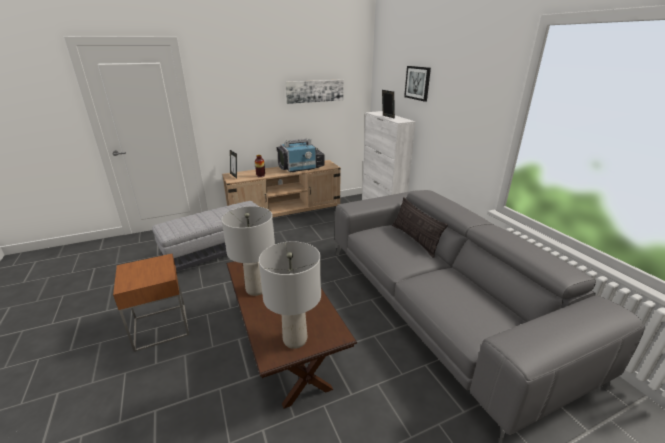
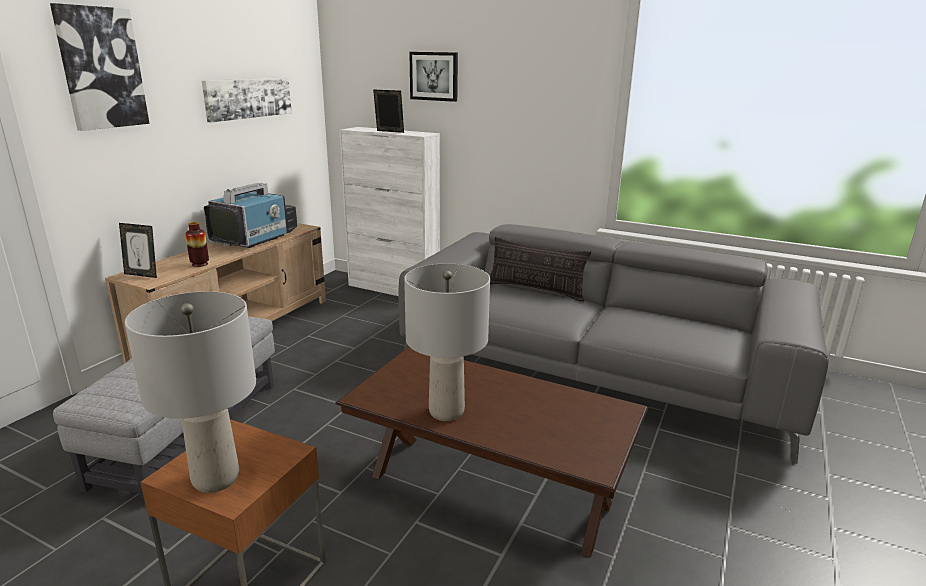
camera: 40 degrees left, 5 degrees down
(229, 76) = (101, 68): none -> picture
(295, 340) = (590, 437): grey table lamp -> grey table lamp (216, 479)

